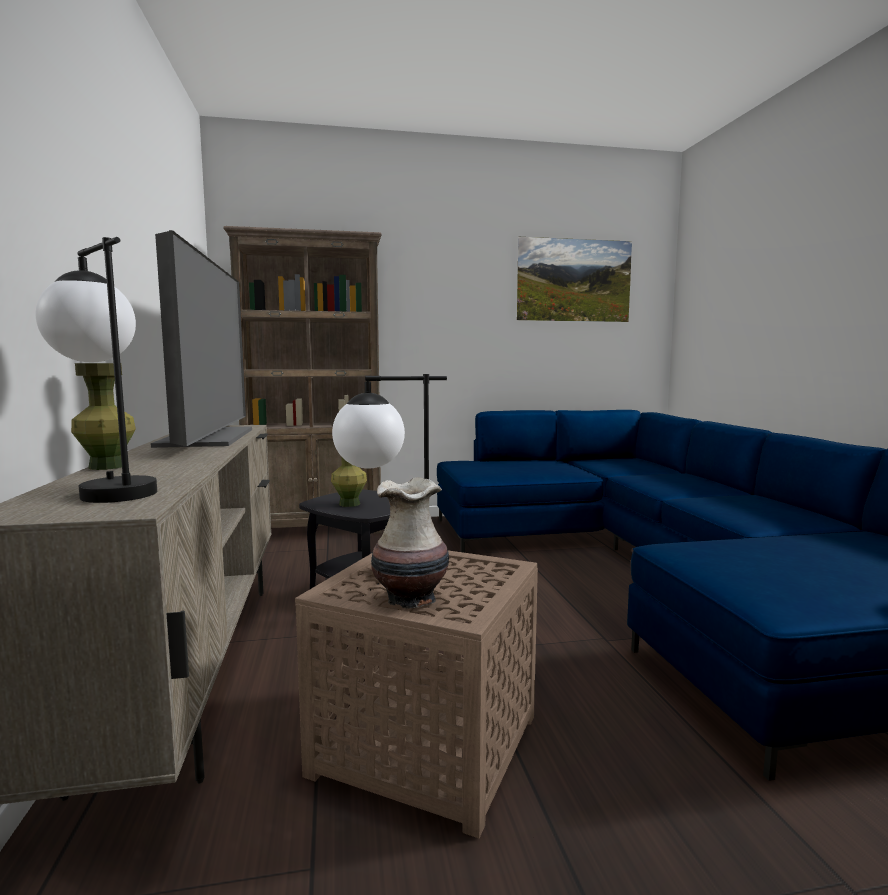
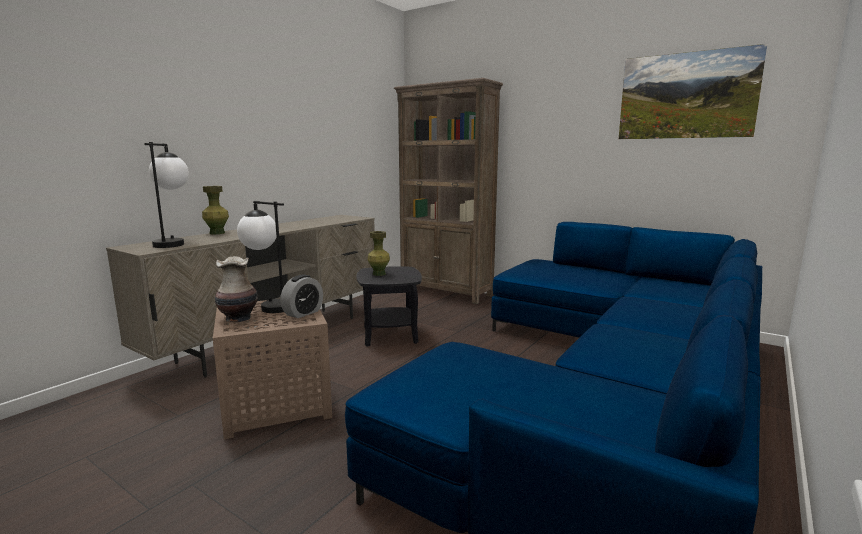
camera: 45 degrees right, 5 degrees up
(208, 437) = (311, 223): television -> none
(468, 562) = (303, 313): none -> alarm clock

